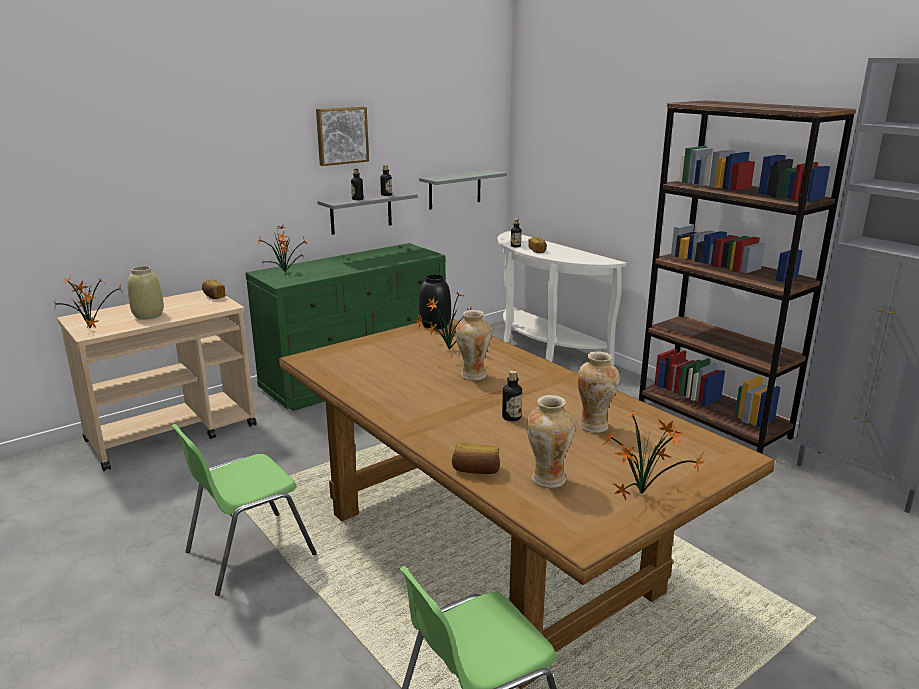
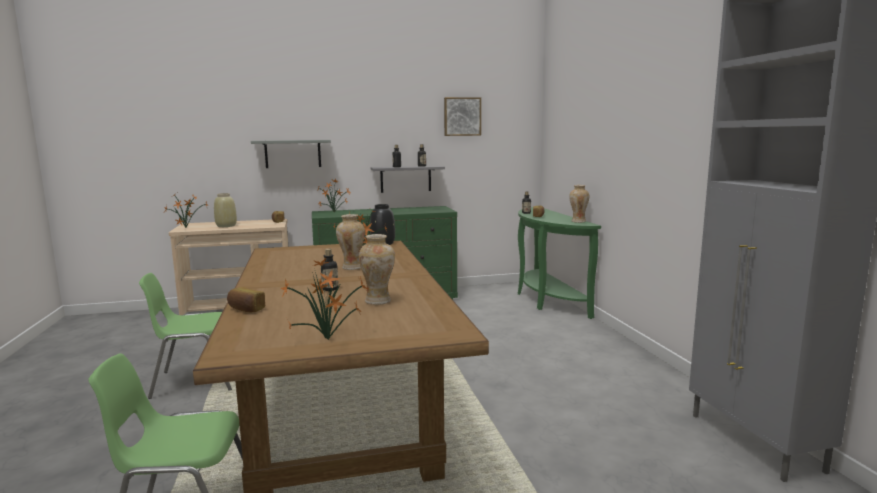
camera: 25 degrees right, 10 degrees down
(341, 135) = (391, 122): picture -> picture (462, 116)
(455, 189) = (488, 169): grey shelf -> grey shelf (293, 153)
(542, 347) = (546, 299): white console table -> green console table
(547, 479) = (280, 321): vase -> vase (578, 221)
(712, 420) = (642, 368): brown bookcase -> none

